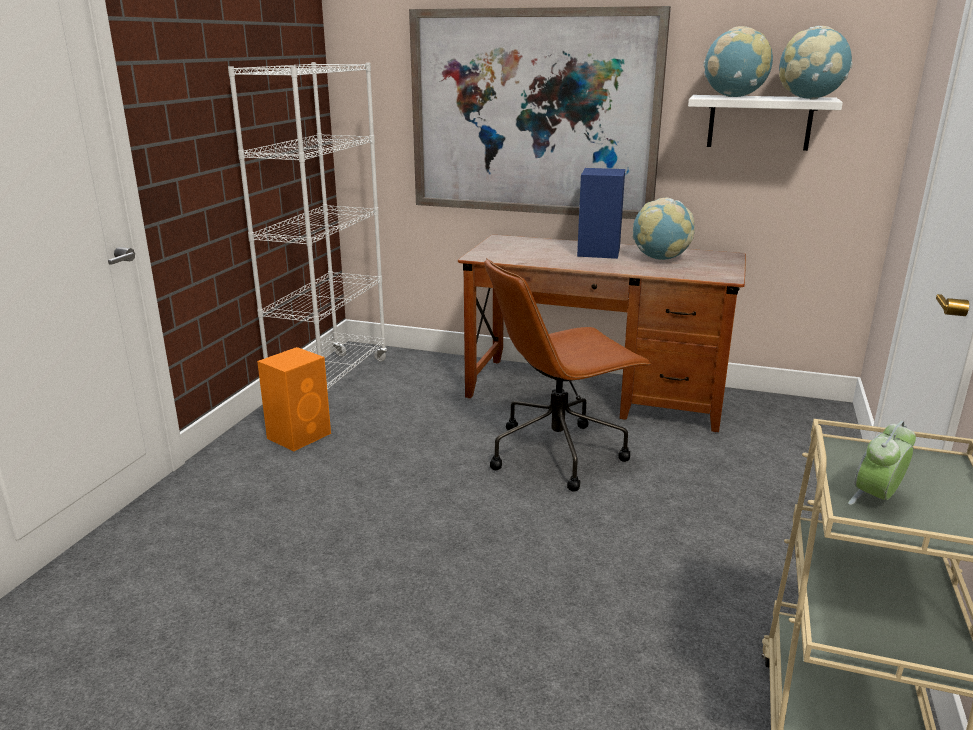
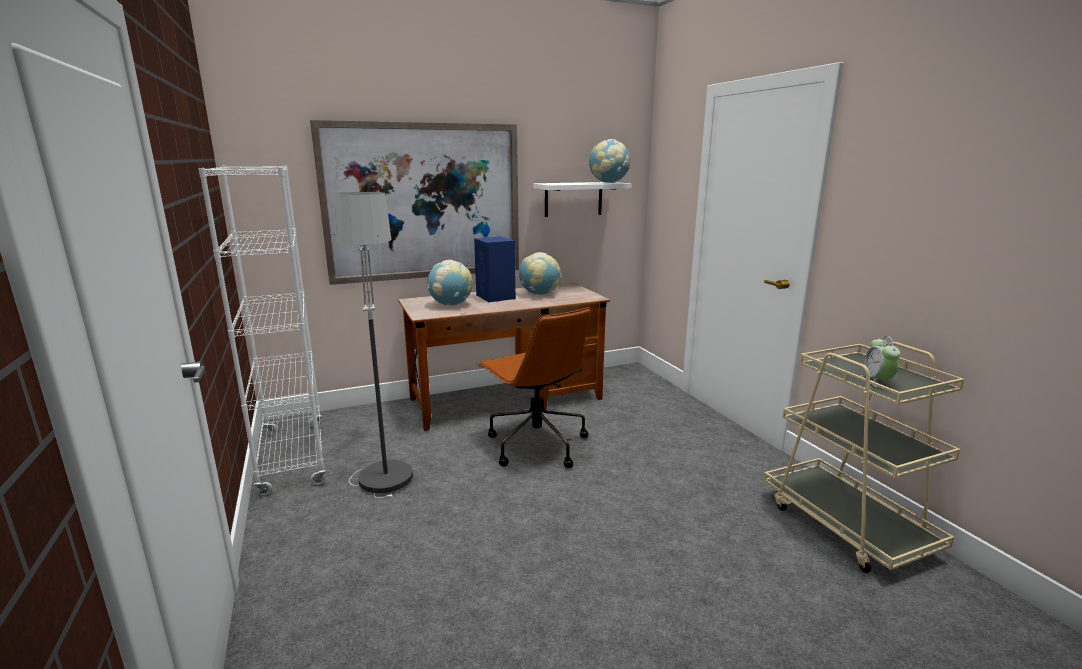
camera: 40 degrees left, 5 degrees down
(300, 435) = (326, 508): orange speaker -> none
(394, 410) = (382, 459): none -> floor lamp
(558, 453) = (536, 444): brown office chair -> brown office chair turned 60 degrees counterclockwise
(734, 97) = (567, 183): globe -> globe (451, 305)

